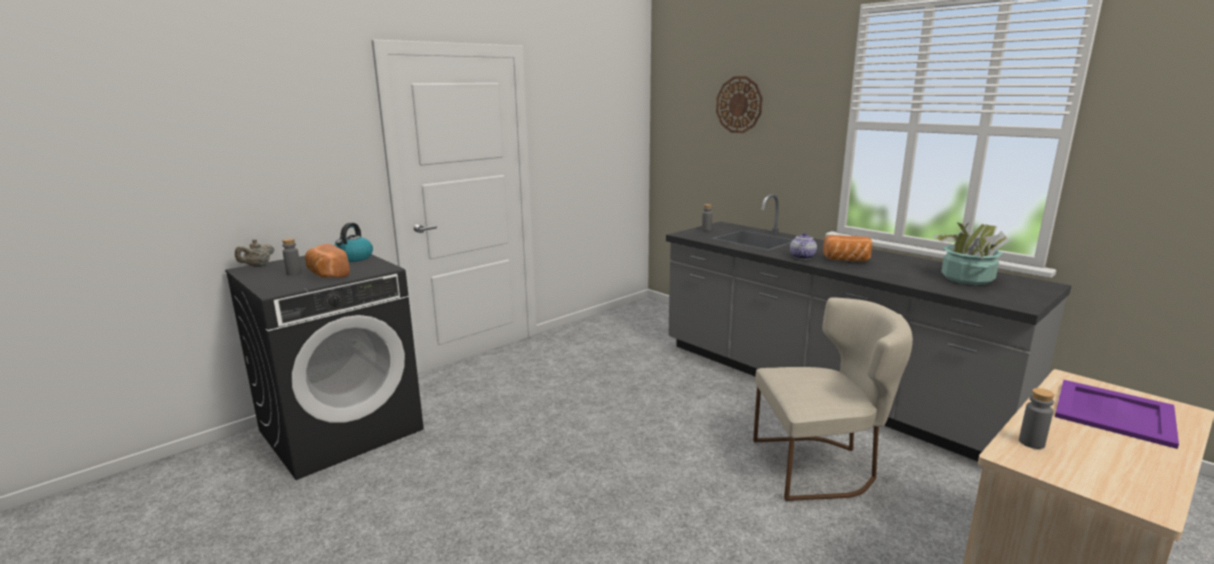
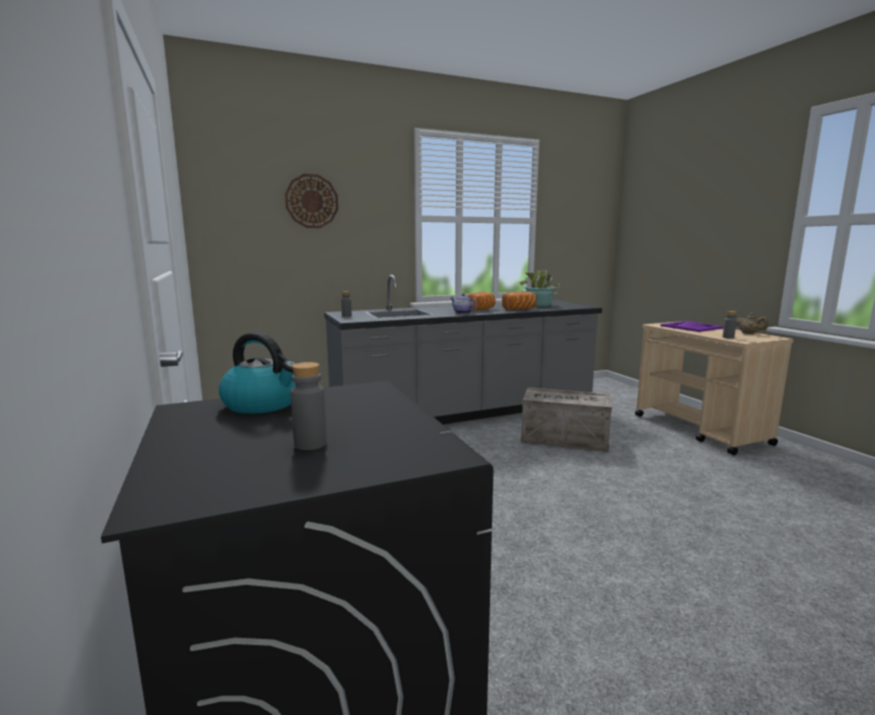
camera: 70 degrees left, 5 degrees down
(258, 266) = (163, 486): beige teapot -> beige teapot (749, 333)
(326, 275) = (362, 419): bread -> bread (520, 309)
(821, 466) = (565, 438): beige chair -> crate

